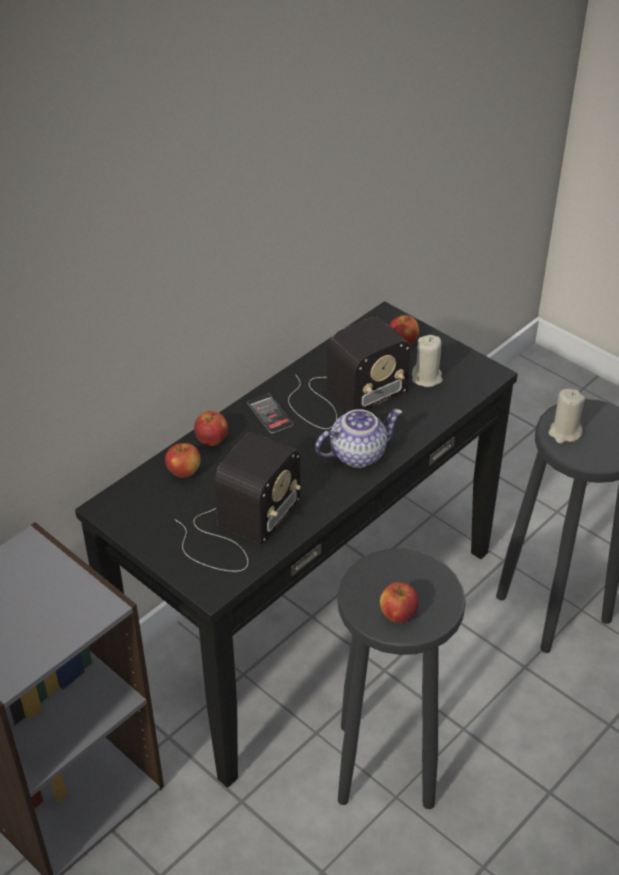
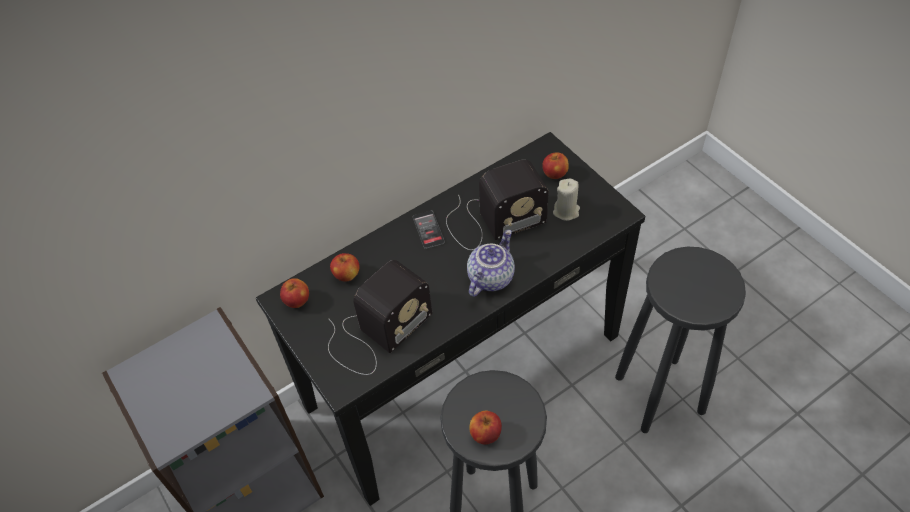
camera: 15 degrees right, 10 degrees up
(211, 440) = (376, 248): apple -> apple (297, 301)
(357, 453) = (490, 277): teapot -> teapot turned 45 degrees counterclockwise
(564, 433) = (672, 279): beige candle -> none

